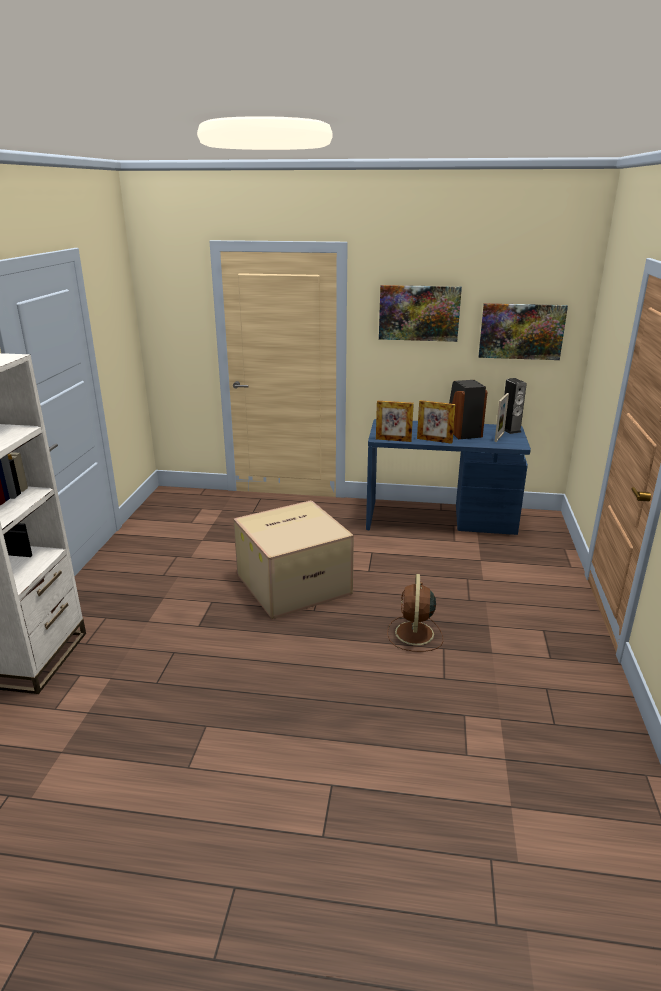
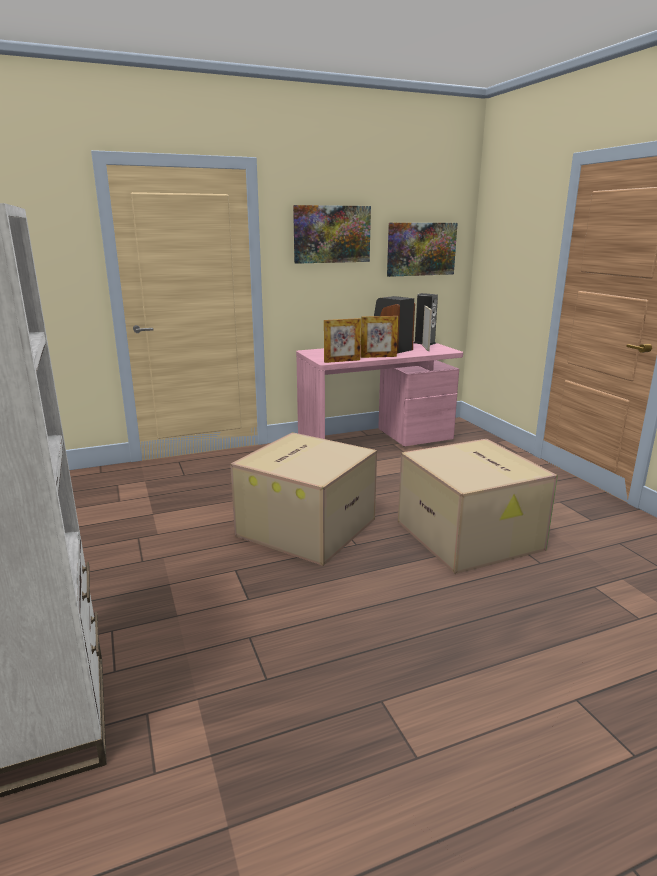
camera: 30 degrees left, 5 degrees down
(414, 634) = (471, 536): brown fan -> cardboard box
(440, 519) = (376, 442): blue desk -> pink desk

